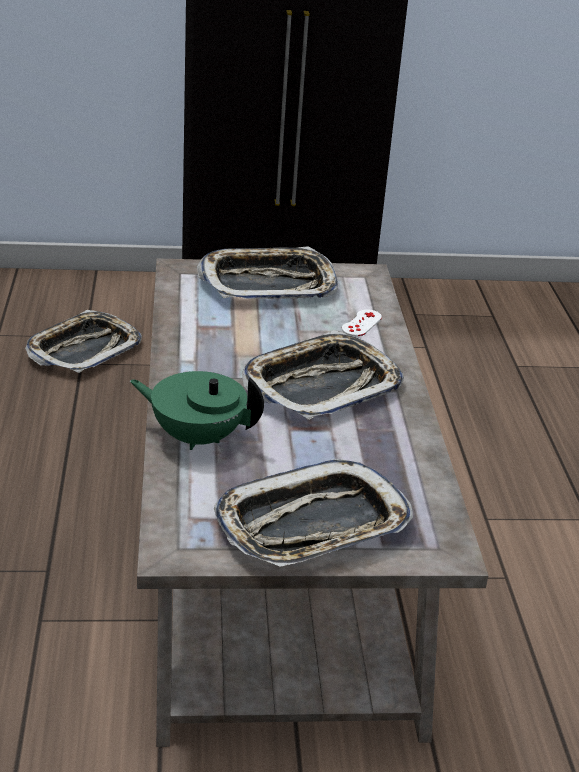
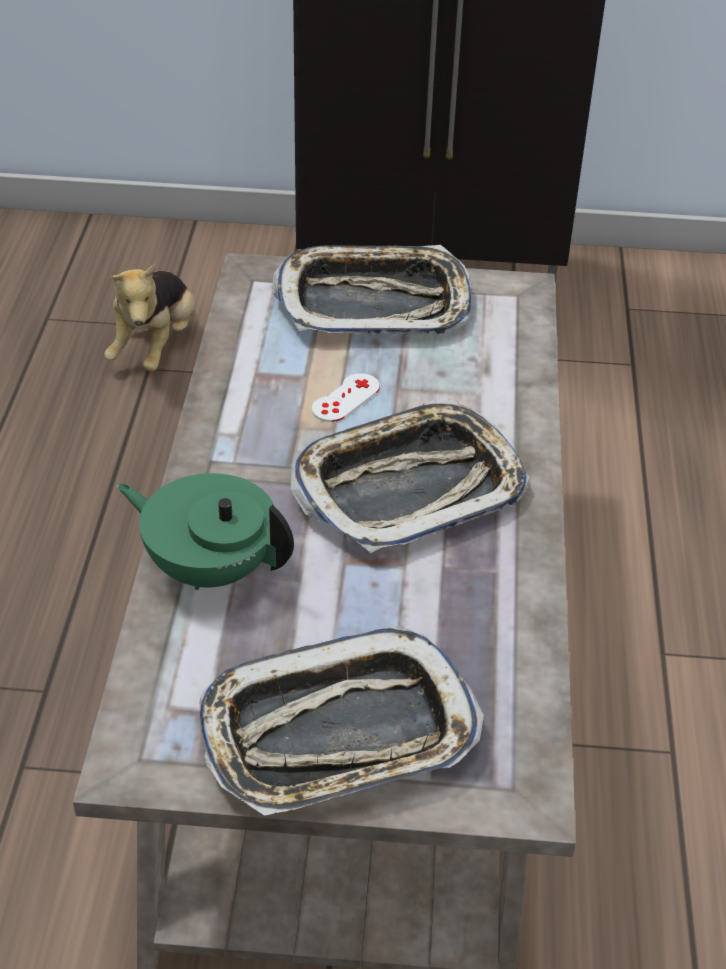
camera: 10 degrees right, 10 degrees up
(84, 349) = (156, 346): tray -> plush toy
(361, 323) = (493, 379): white game controller -> white game controller (345, 398)

